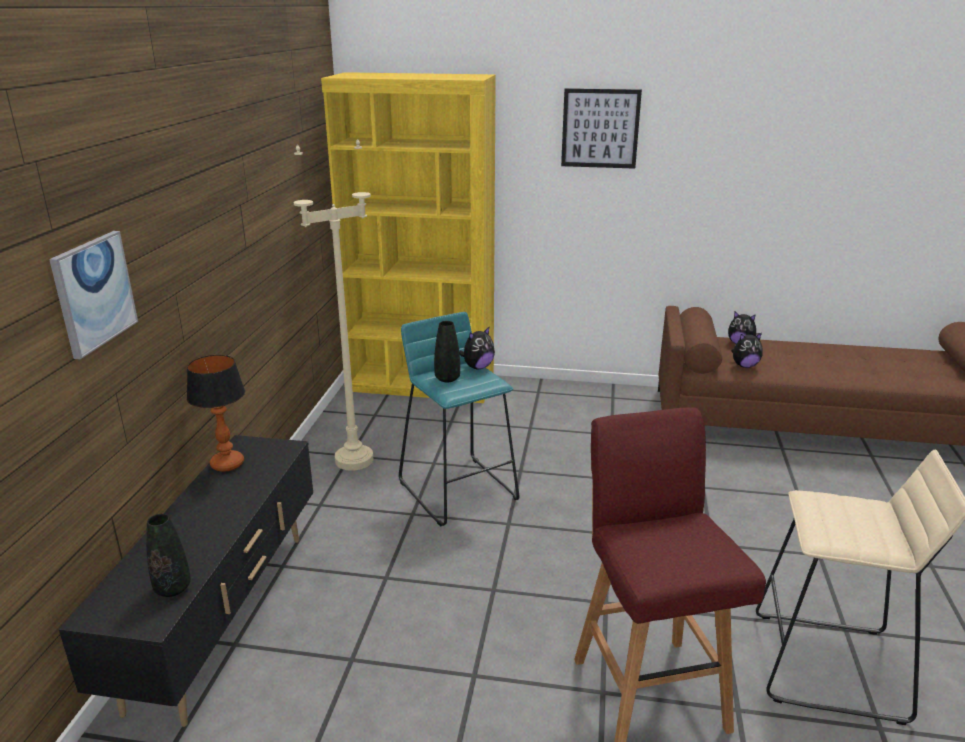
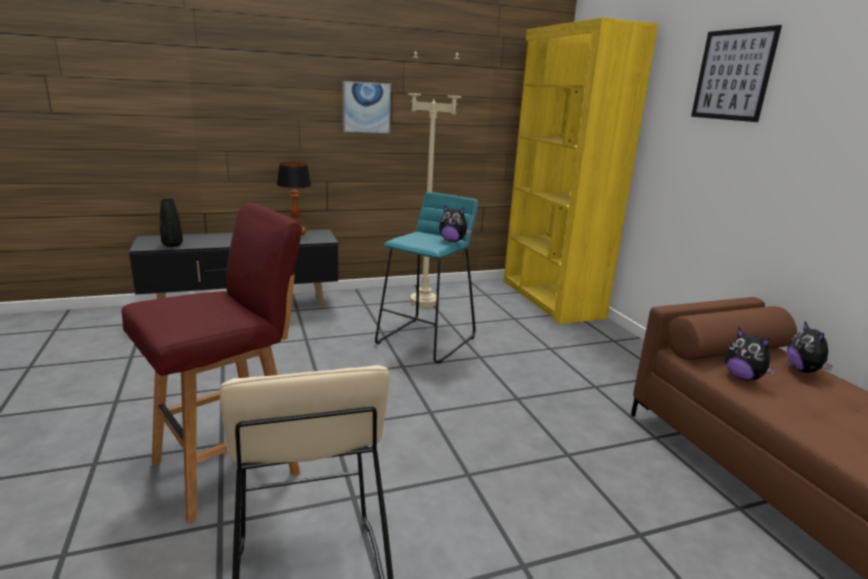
camera: 60 degrees right, 5 degrees down
(94, 292) = (217, 88): picture -> picture (366, 107)
(447, 378) = (421, 236): black vase -> none

